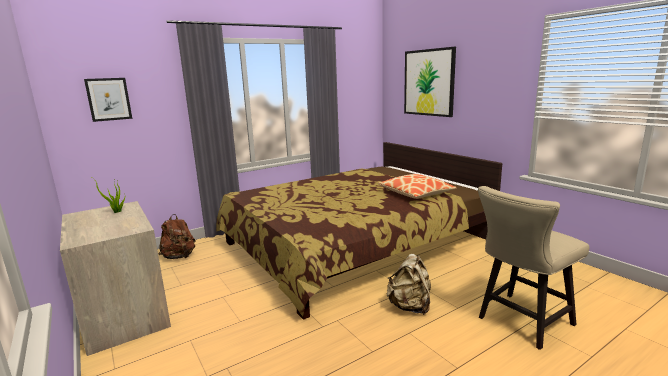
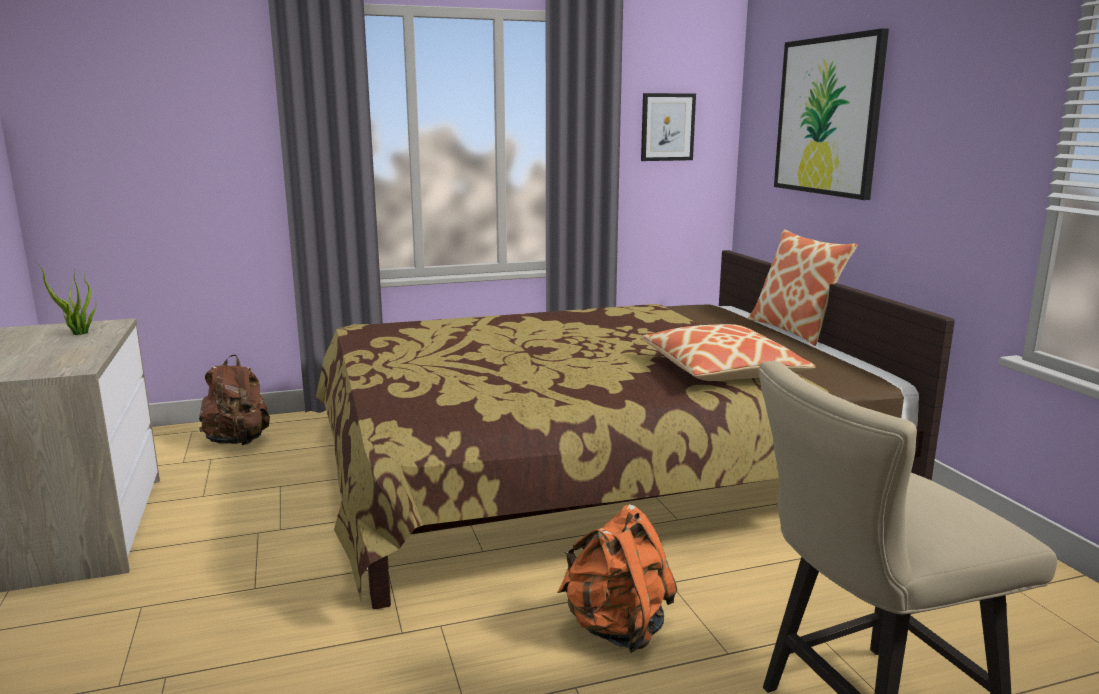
camera: 15 degrees right, 0 degrees up
(109, 99) = (133, 119): picture -> picture (667, 127)
(410, 306) = (616, 628): beige backpack -> orange backpack
(426, 174) = (794, 330): none -> pillow

